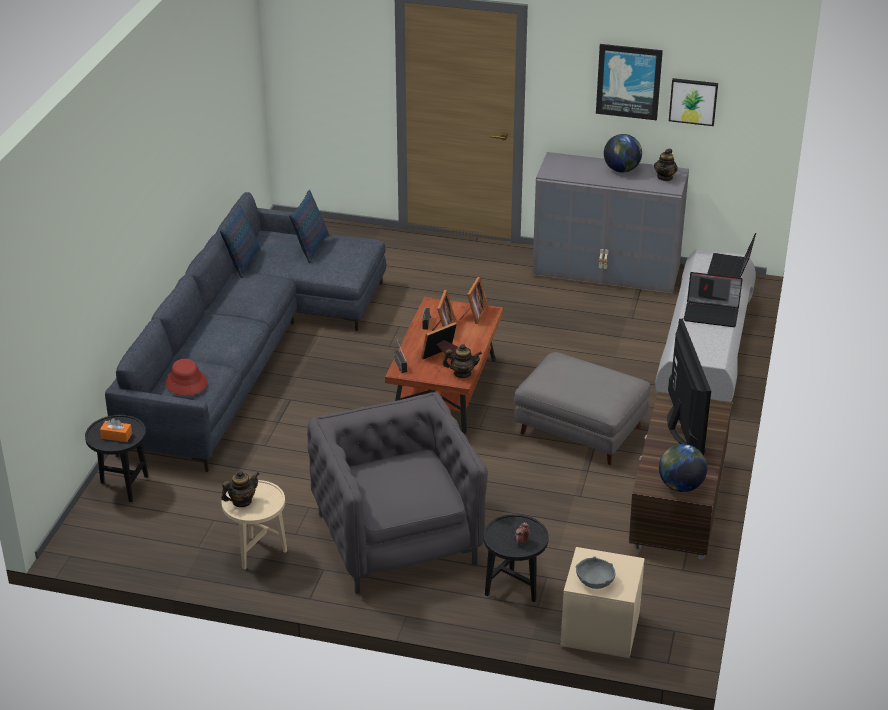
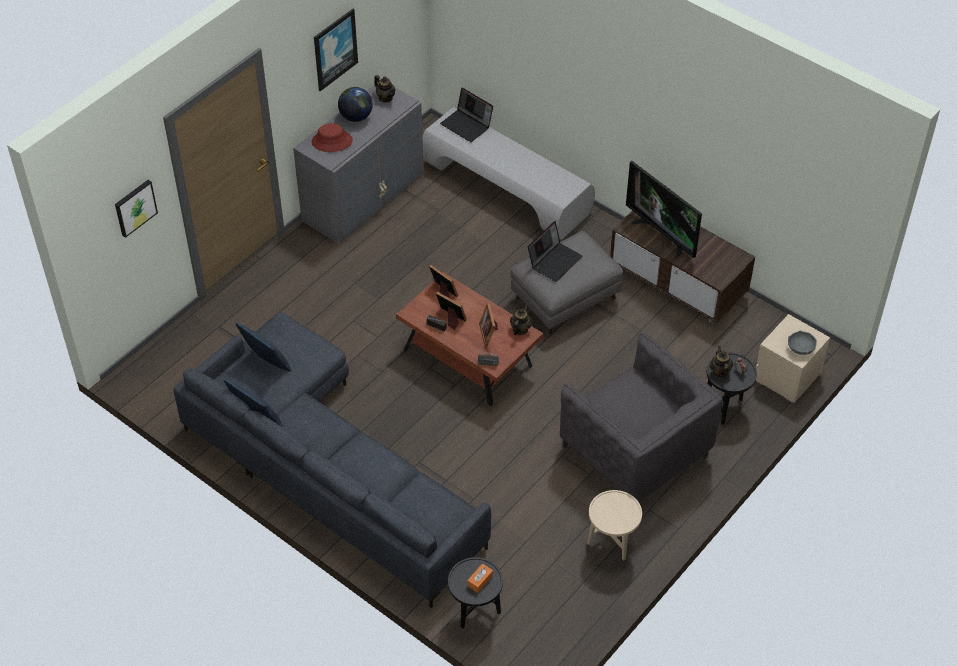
camera: 65 degrees left, 15 degrees up
(186, 383) = (429, 511): red hat -> red hat (332, 141)
(242, 501) = (613, 520): teapot -> teapot (720, 372)
(397, 538) = (635, 452): grey armchair -> grey armchair turned 135 degrees counterclockwise
(680, 486) = (726, 263): globe -> none
(681, 428) = (662, 235): television -> television turned 150 degrees counterclockwise
(693, 101) = (375, 29): picture -> picture (135, 207)
(712, 313) = (518, 159): laptop -> laptop (554, 261)

